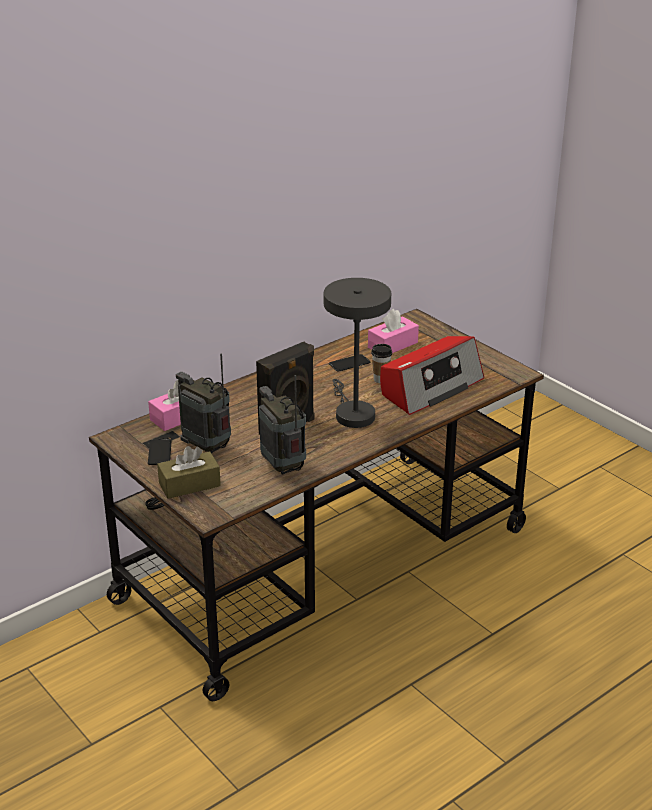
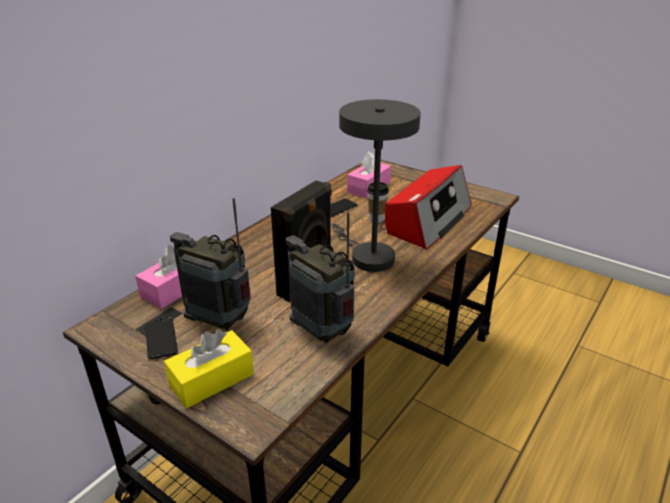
camera: 15 degrees left, 0 degrees up
(189, 484) = (212, 379): brown tissue box -> yellow tissue box

